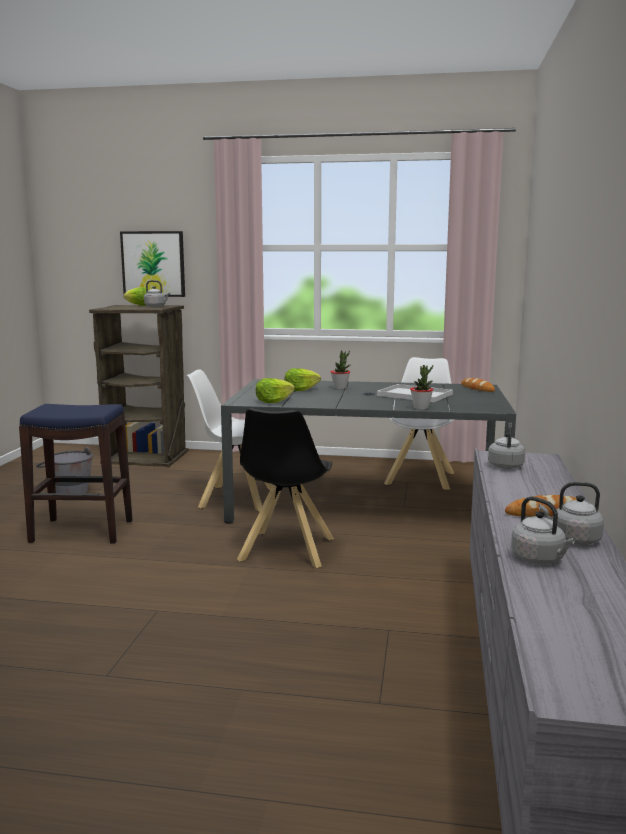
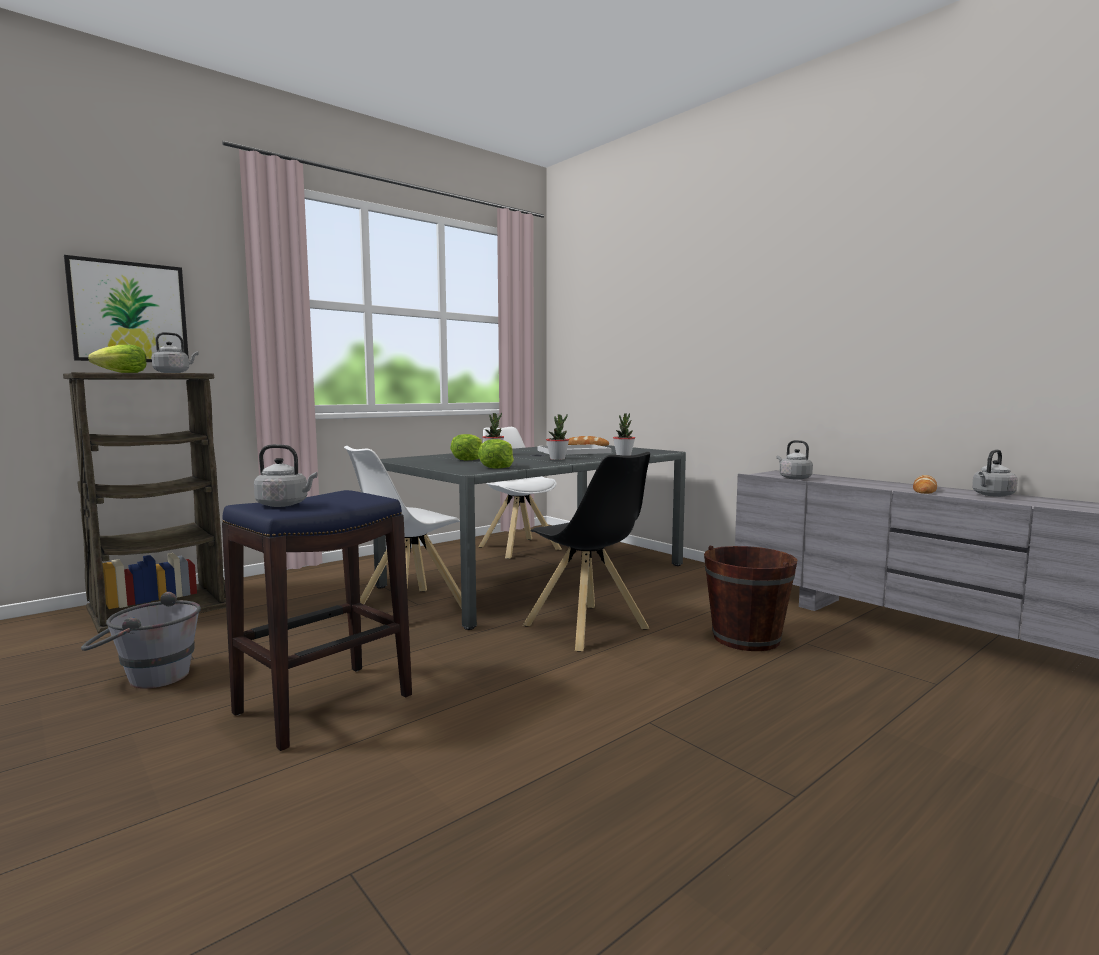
camera: 50 degrees left, 5 degrees down
(355, 401) = (557, 459): none -> potted plant
(358, 605) = (746, 638): none -> brown bucket
(539, 559) = (1036, 504): grey kettle -> grey kettle (285, 505)

